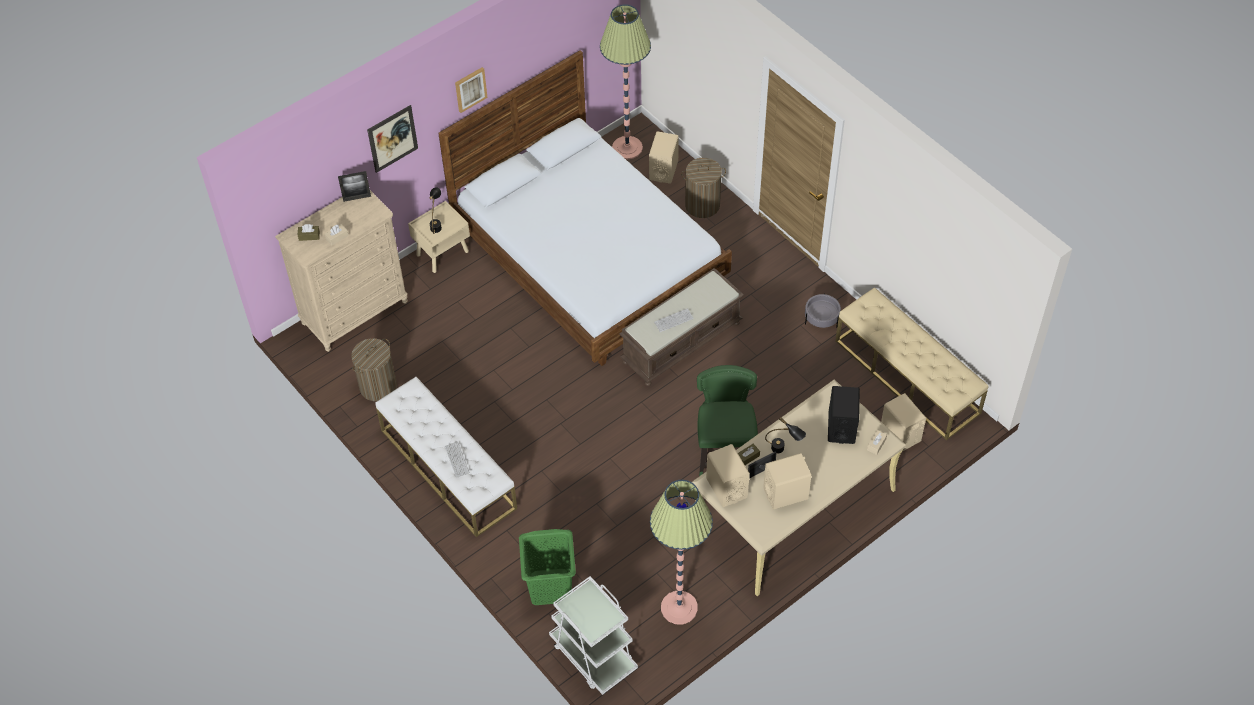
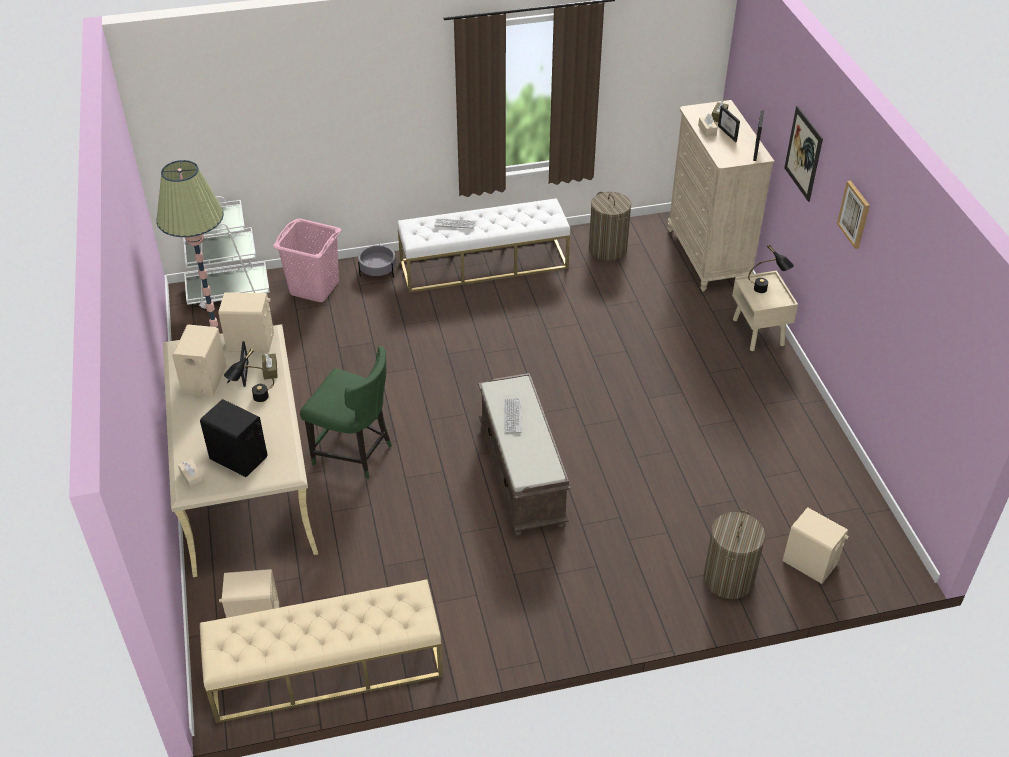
camera: 115 degrees right, 10 degrees down
(334, 221) = (730, 133): none -> picture frame
(550, 587) = (314, 287): green laundry basket -> pink laundry basket
(589, 255) = (696, 443): bed -> none
(627, 148) = (867, 541): floor lamp -> none
(821, 318) = (472, 622): grey planter -> grey planter (377, 271)

